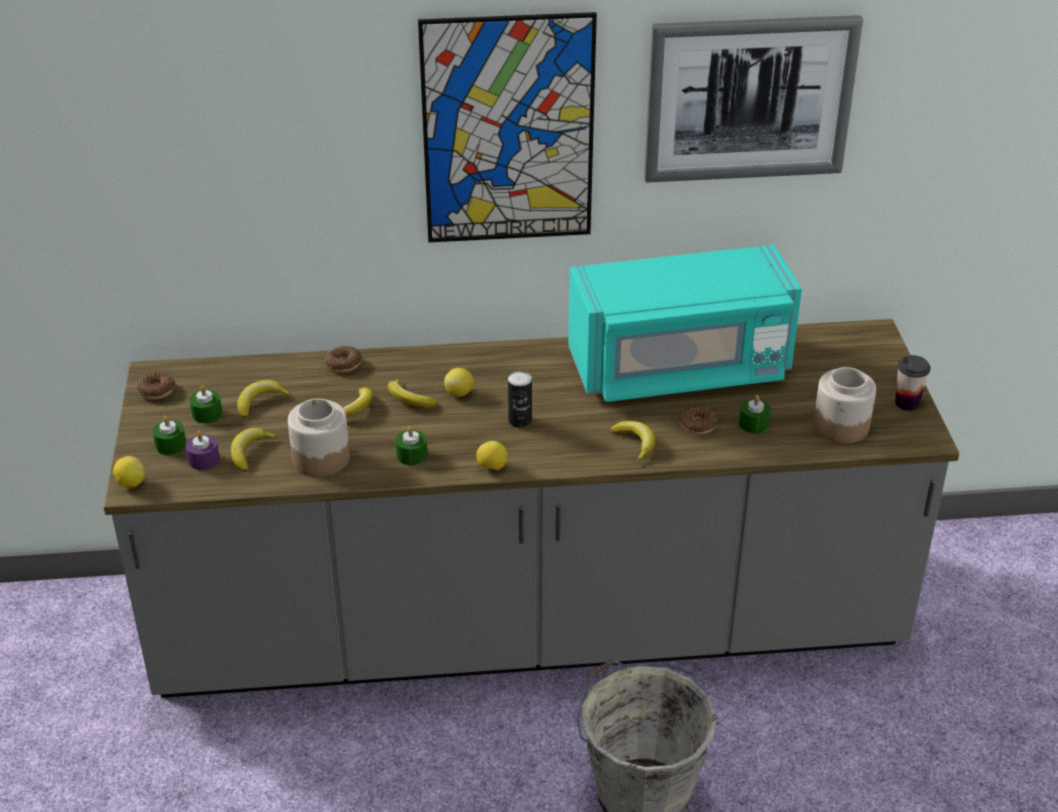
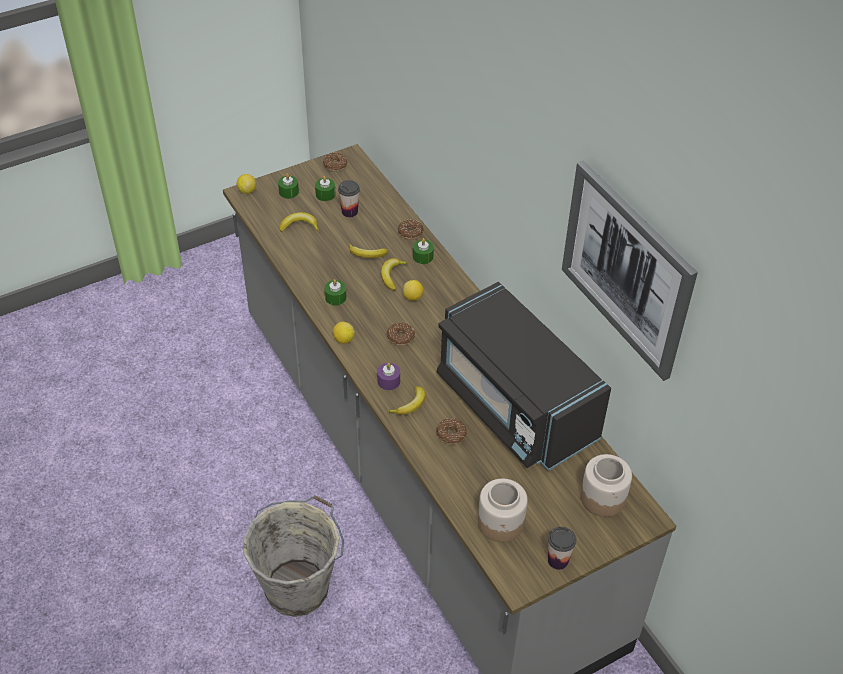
camera: 65 degrees right, 10 degrees up
(204, 460) = (282, 210): purple candle -> purple candle (388, 381)
(260, 402) = (349, 212): banana -> cup
(321, 458) = (310, 258): jar -> jar (603, 497)
(508, 131) = (510, 165): picture -> none
(520, 421) = (400, 337): can -> donut
(679, 369) = (514, 405): turquoise microwave -> black microwave
(753, 423) = (472, 467): green candle -> green candle (423, 256)

